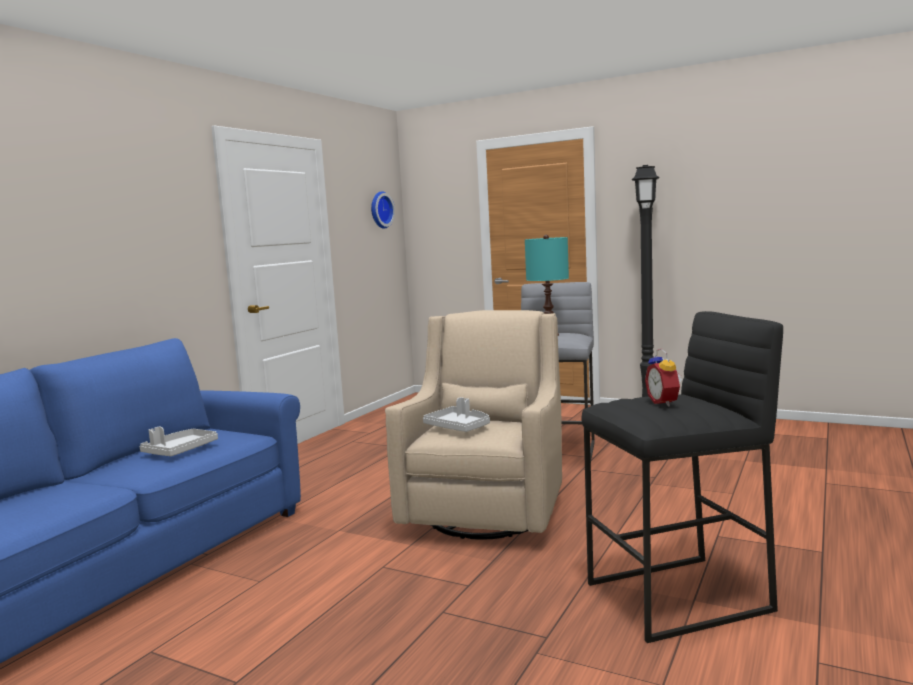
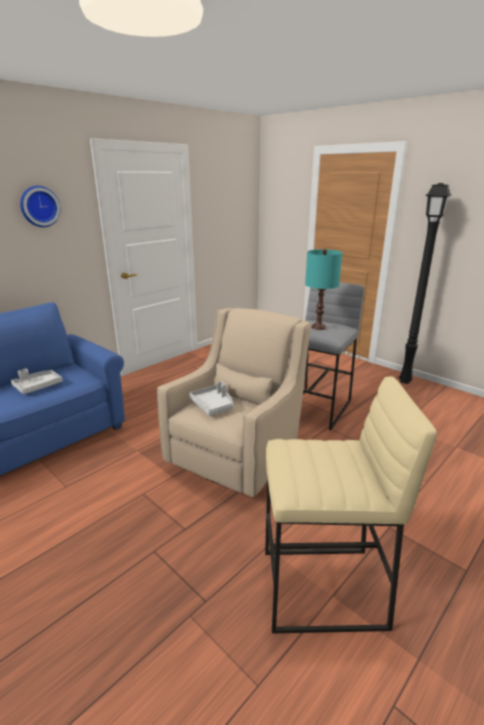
camera: 15 degrees right, 15 degrees up
(380, 210) = (238, 198): wall clock -> wall clock (39, 206)
(665, 402) = (323, 462): alarm clock -> none
(678, 598) = (322, 589): black stool -> beige stool

